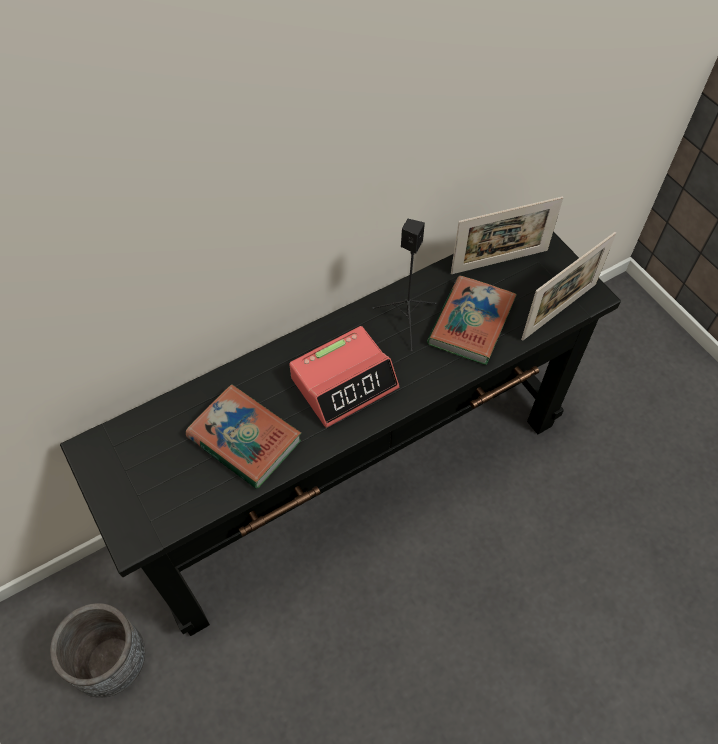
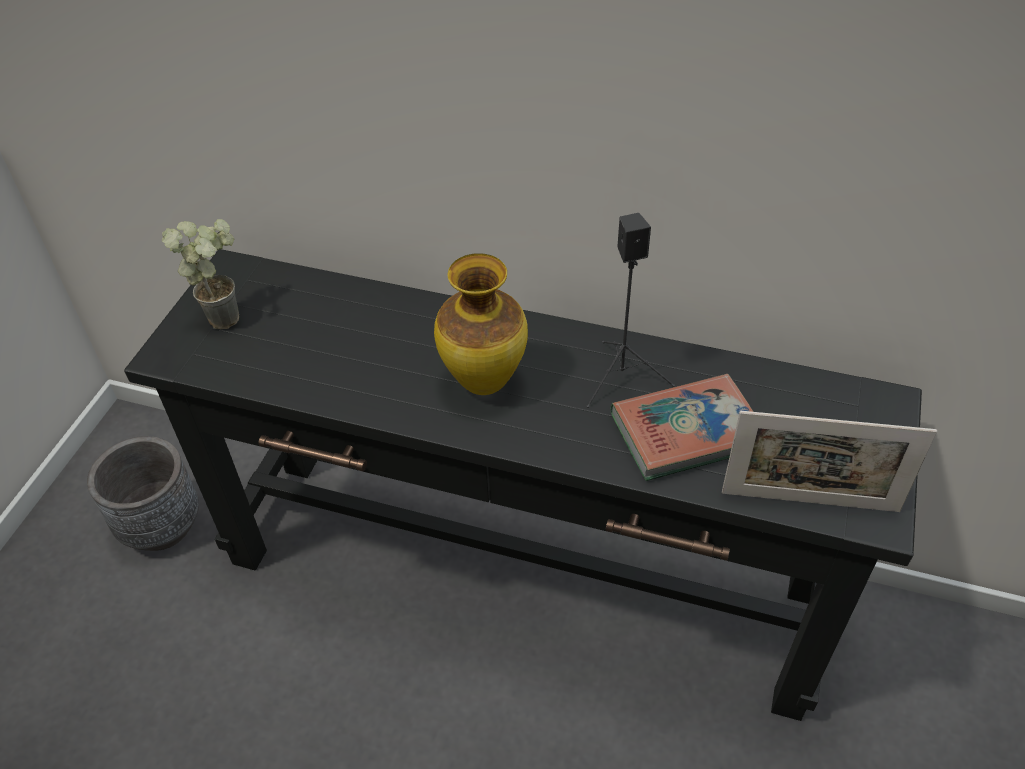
camera: 50 degrees right, 10 degrees down
(133, 478) = (226, 313): none -> potted plant
(244, 439) = (340, 355): book -> none
(344, 382) = (485, 382): alarm clock -> vase
(499, 261) = (804, 401): picture frame -> none

